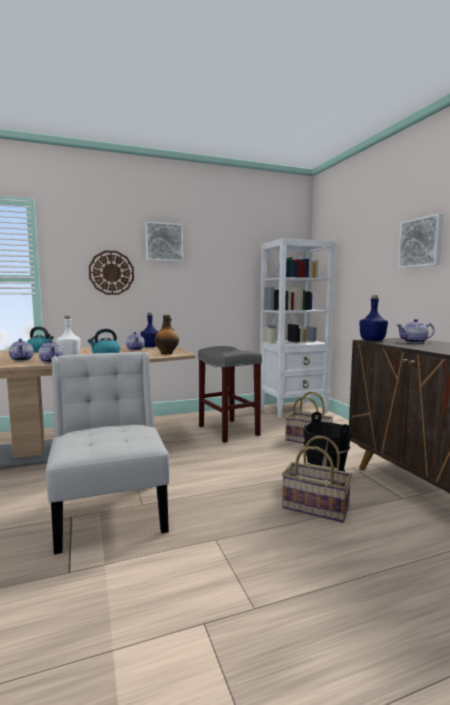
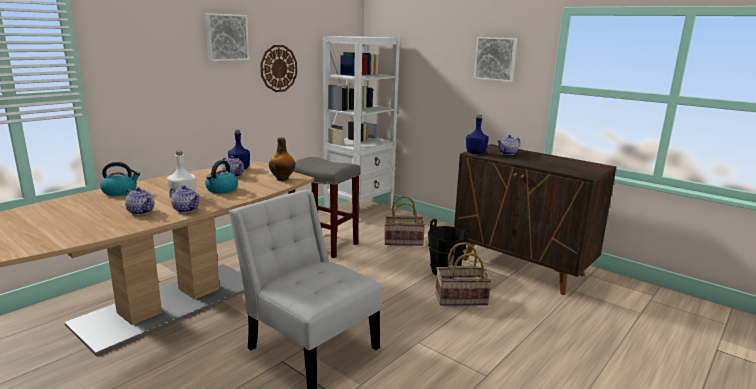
camera: 30 degrees left, 10 degrees up
(111, 273) = (170, 79): wall clock -> wall clock (278, 68)

